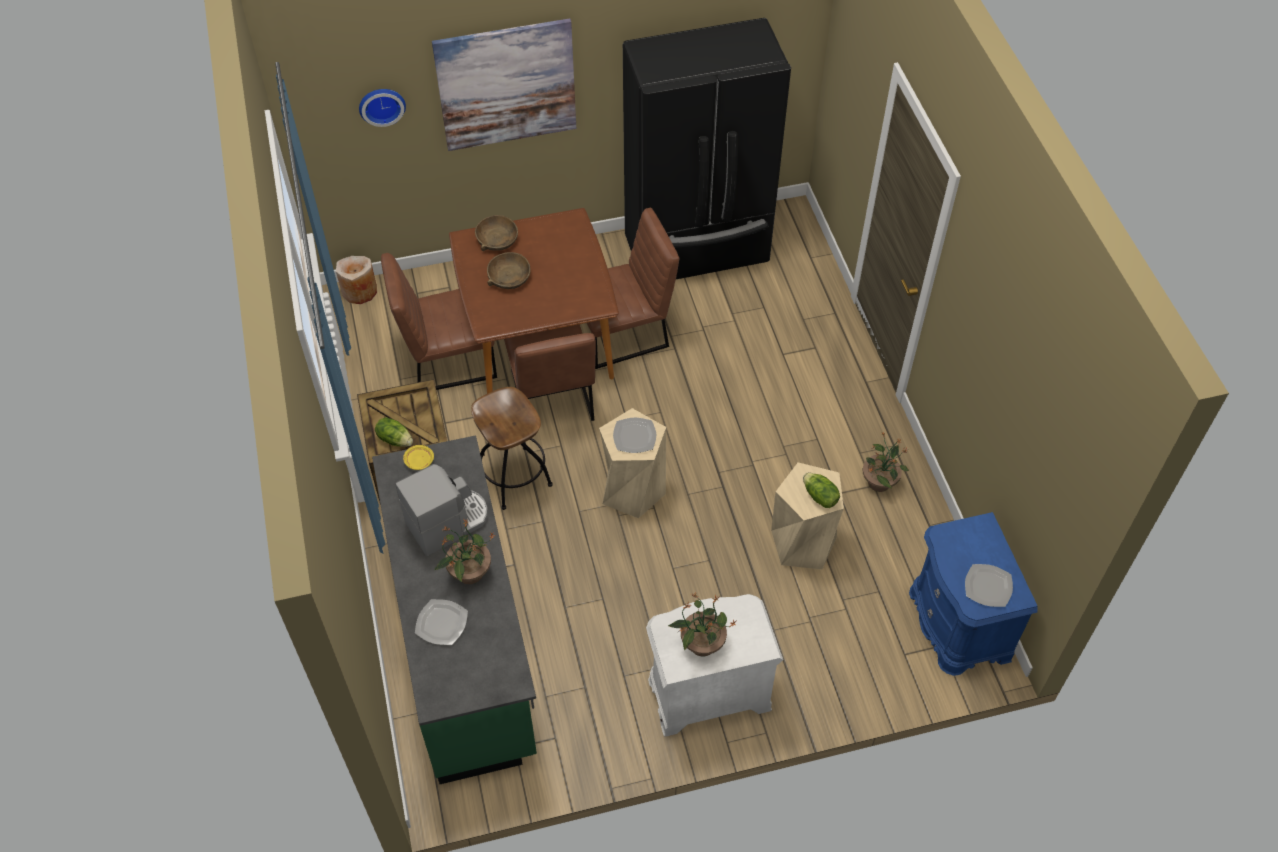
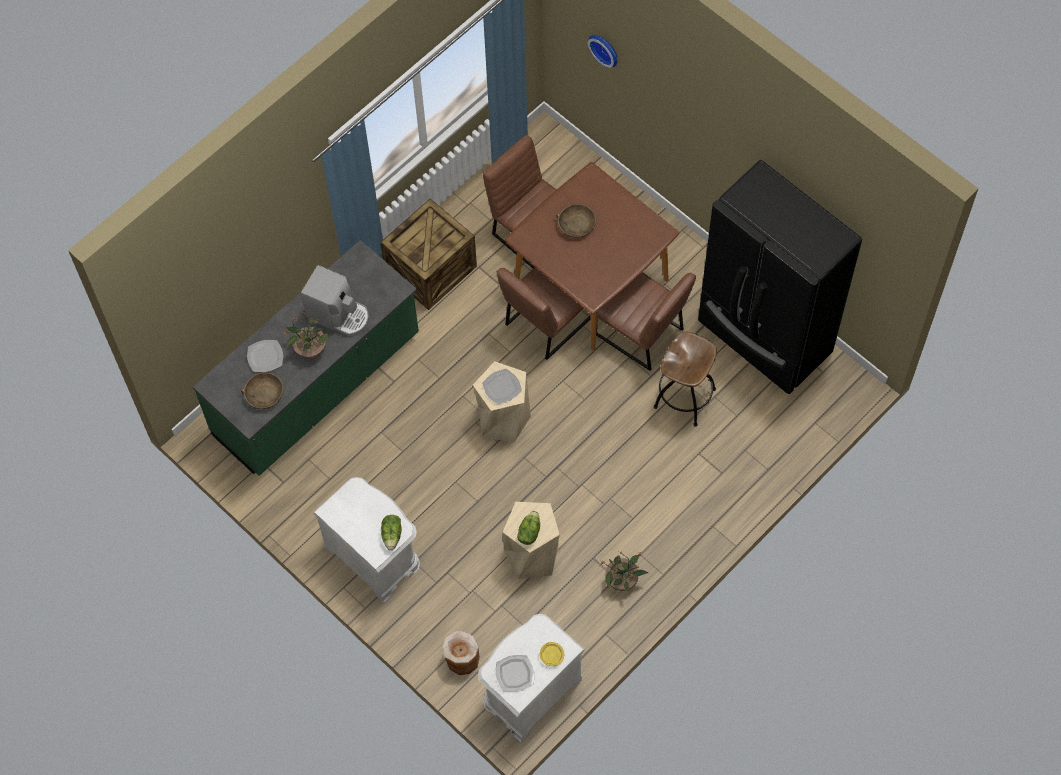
camera: 60 degrees right, 10 degrees up
(359, 291) = (555, 138): beige vase -> beige vase (462, 659)
(395, 439) = (411, 244): lettuce -> lettuce (392, 535)
(418, 460) = (374, 268): yellow plate -> yellow plate (551, 655)
(497, 239) = (606, 195): brown bowl -> brown bowl (264, 394)
(506, 85) = (684, 111): picture -> none
(514, 478) = (463, 339): brown stool -> brown stool (684, 398)
(701, 644) = (356, 516): potted plant -> none
(955, 624) = (529, 690): blue nightstand -> white nightstand

